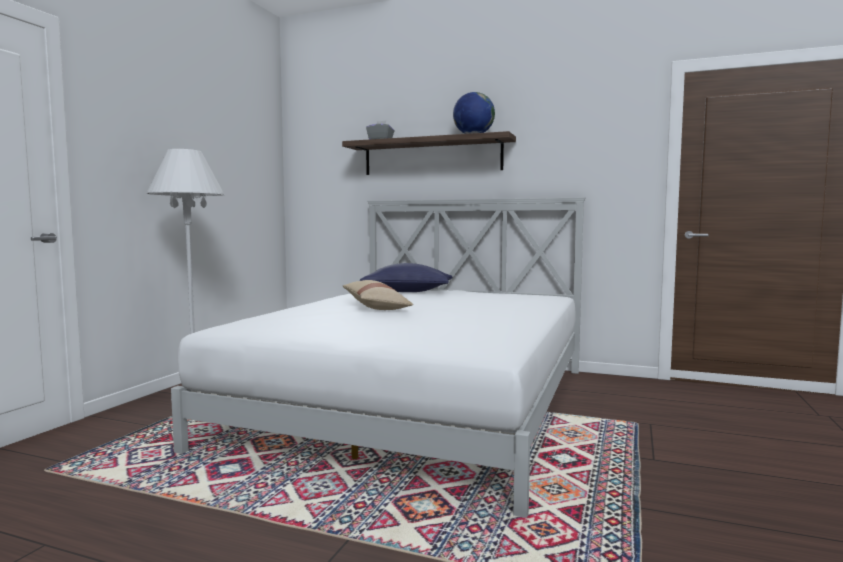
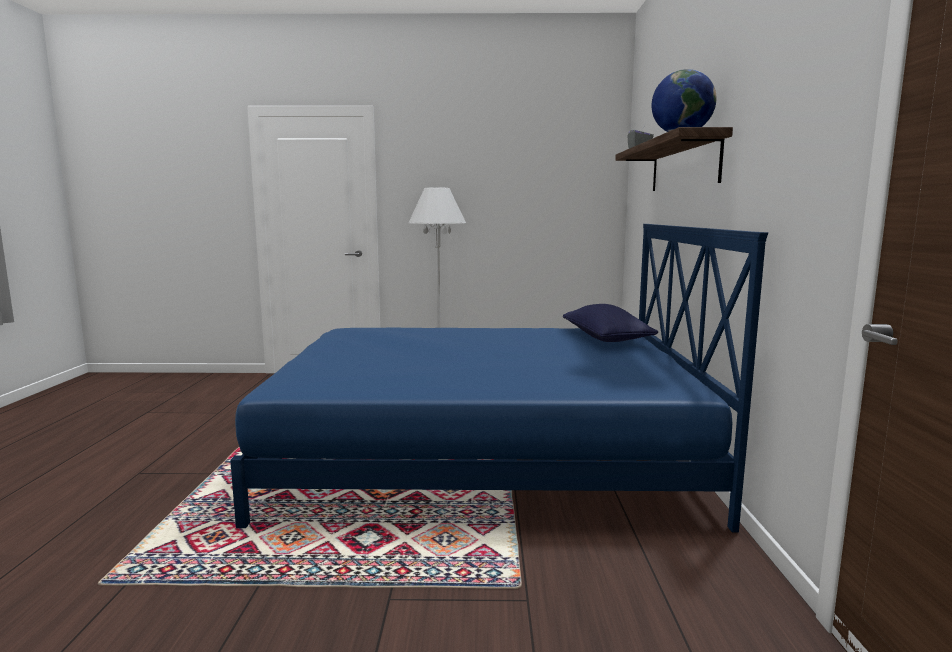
camera: 70 degrees right, 5 degrees up
(375, 307) = (468, 342): beige pillow -> none
(418, 404) = (485, 453): white bed -> blue bed

